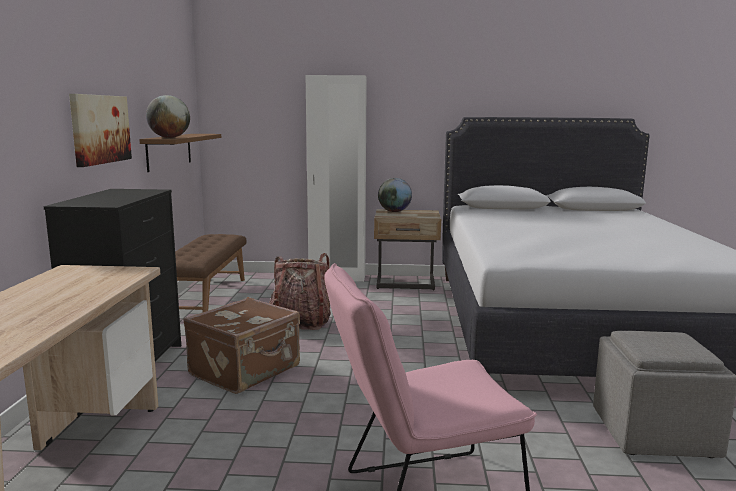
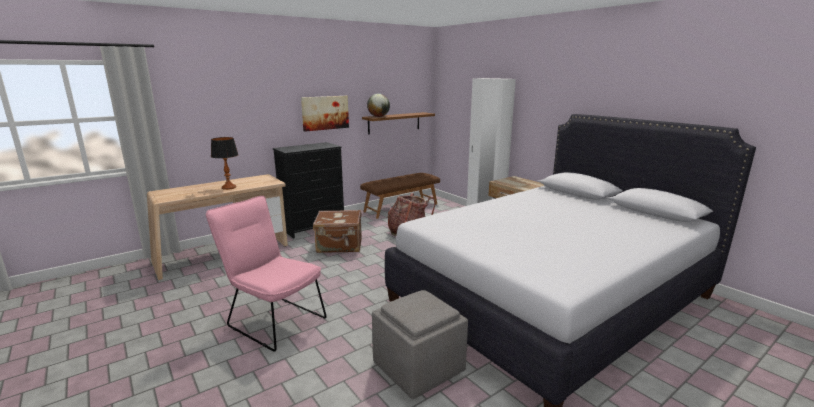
camera: 50 degrees right, 5 degrees up
(69, 299) = (228, 187): none -> table lamp
(394, 211) = (517, 180): globe -> none

